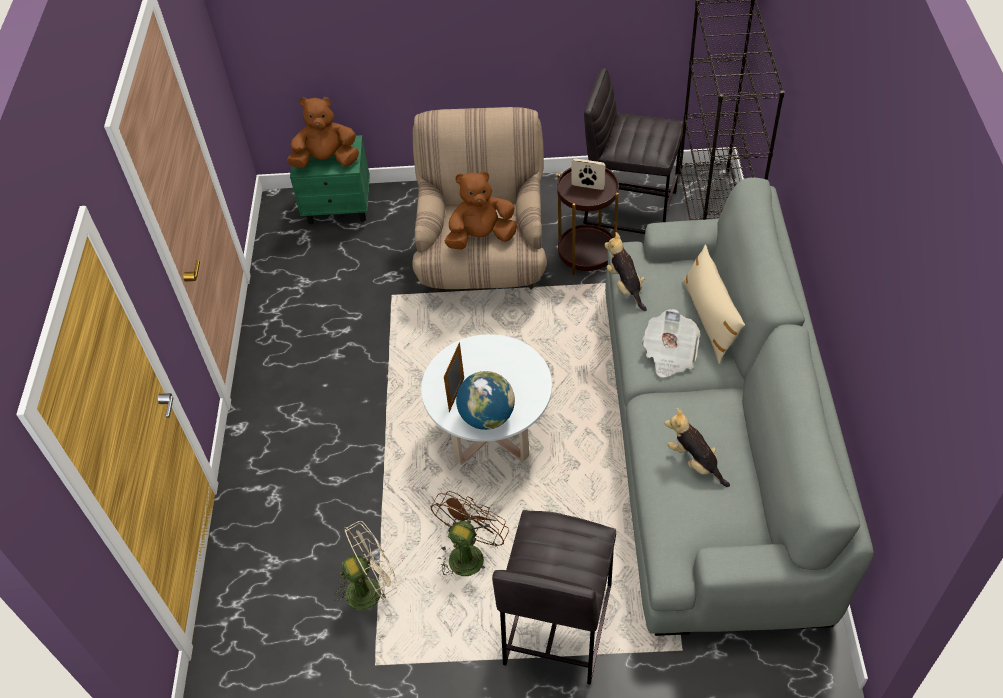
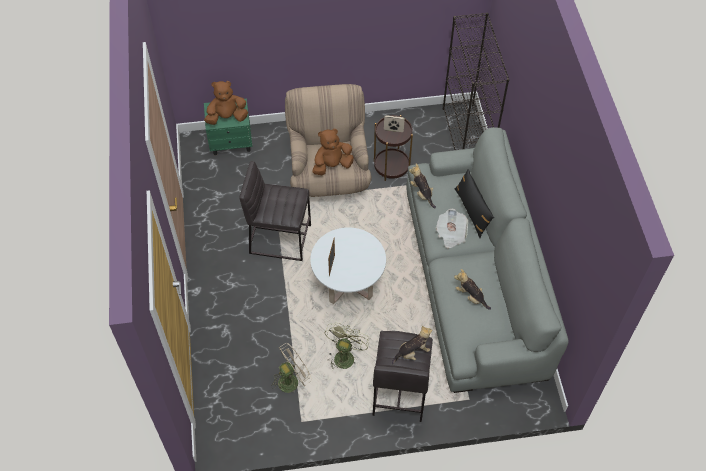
camera: 10 degrees left, 5 degrees up
(468, 553) = (344, 355): brown fan -> green fan
(487, 417) = (351, 278): globe -> none
(575, 553) = (412, 352): none -> plush toy
(629, 206) = (414, 133): grey stool -> grey stool (280, 238)
(709, 319) = (472, 211): beige pillow -> black pillow

